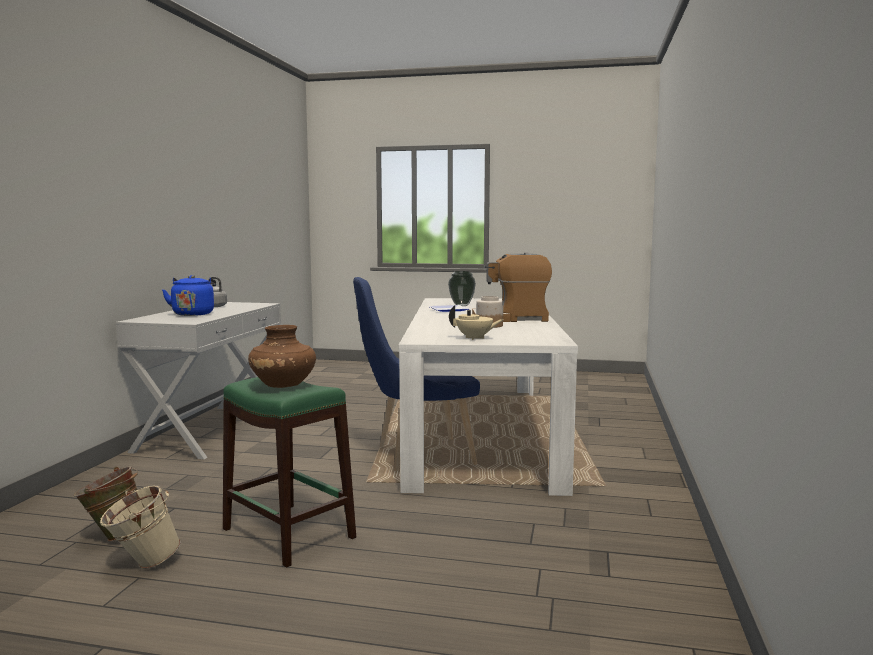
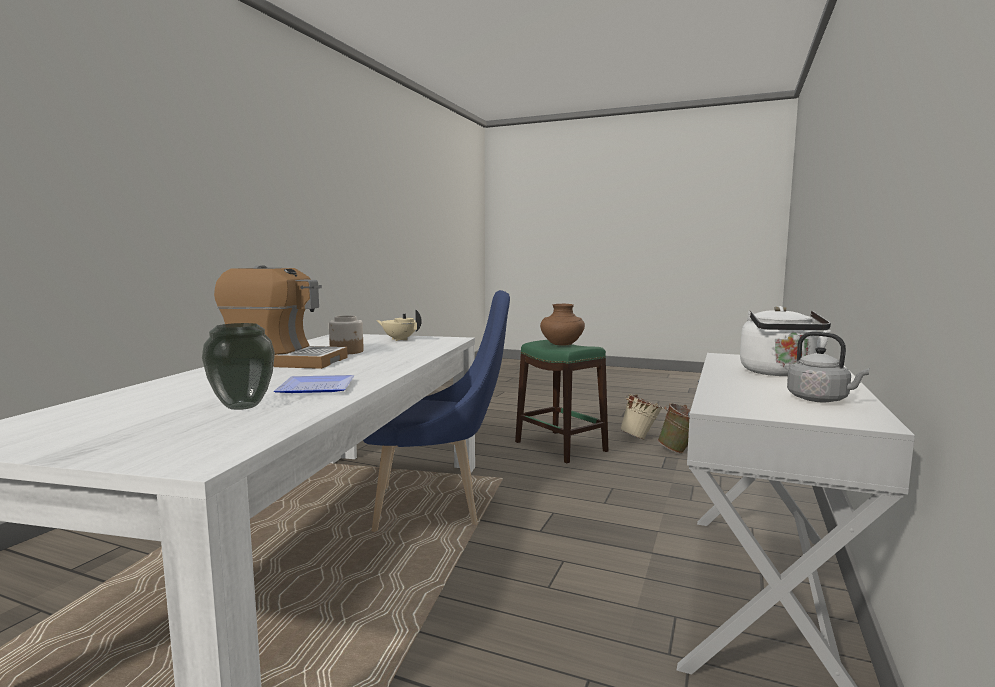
camera: 170 degrees left, 0 degrees up
(193, 314) = (779, 373): blue kettle -> white kettle

